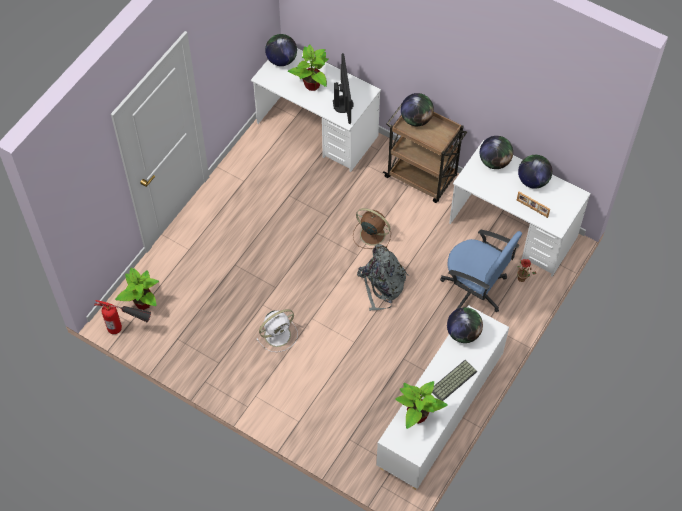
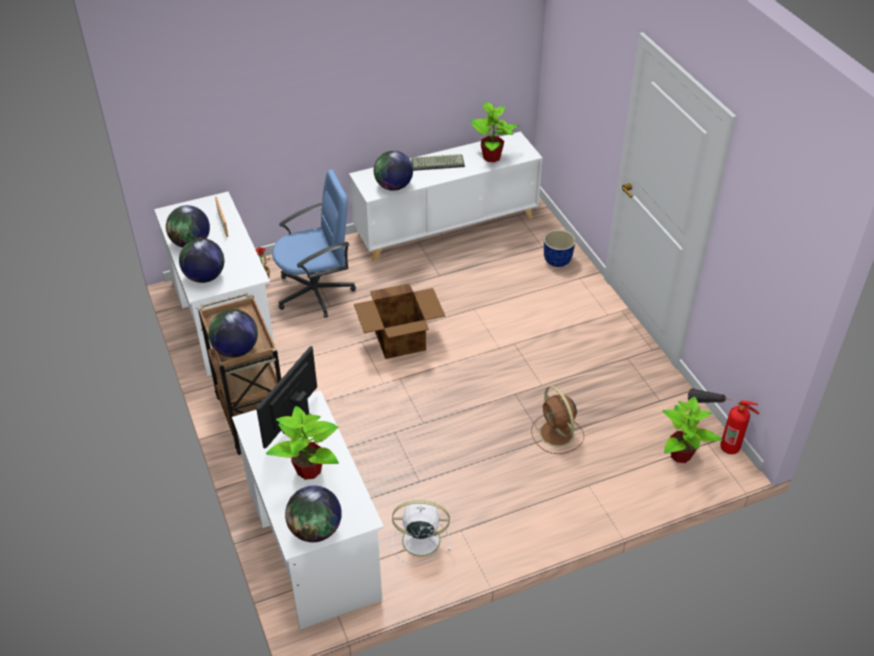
camera: 145 degrees left, 15 degrees down
(278, 334) = (545, 351): white fan -> white fan (419, 540)
(327, 430) = (557, 261): none -> planter
(371, 234) = (365, 389): brown fan -> brown fan (557, 434)
(382, 284) = (401, 340): grey backpack -> cardboard box
(475, 289) = (316, 292): blue office chair -> blue office chair turned 90 degrees clockwise

